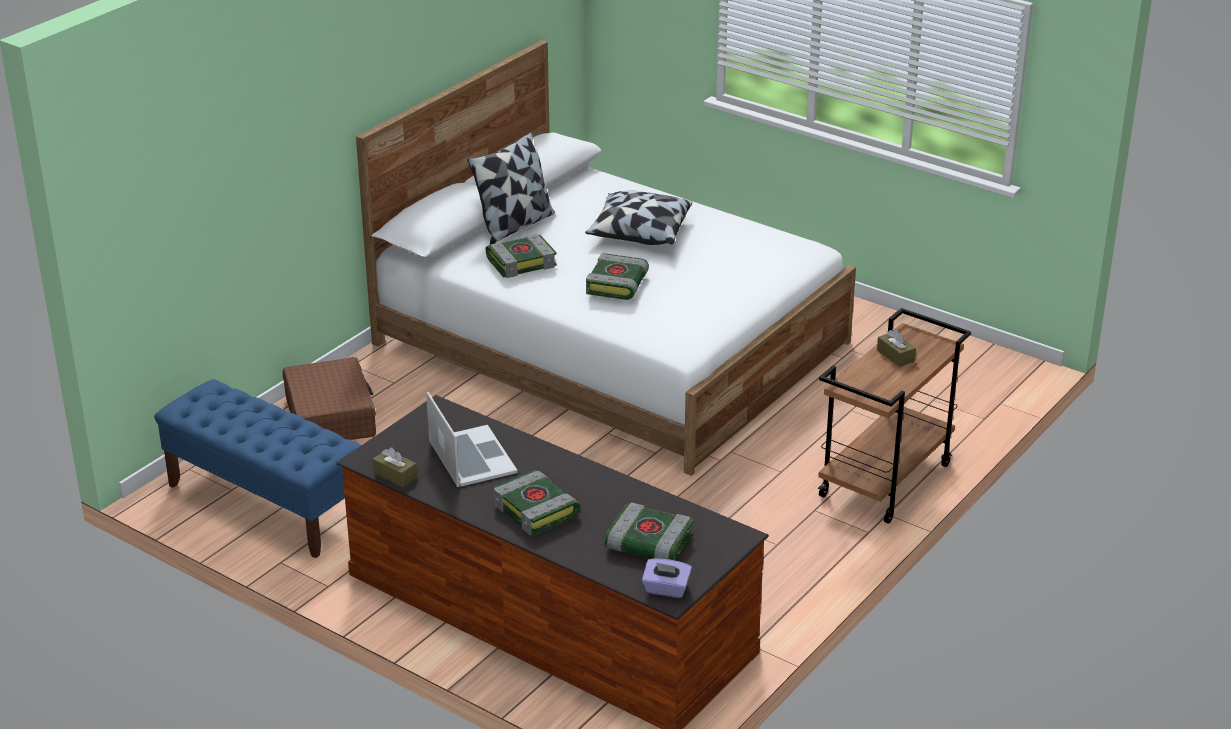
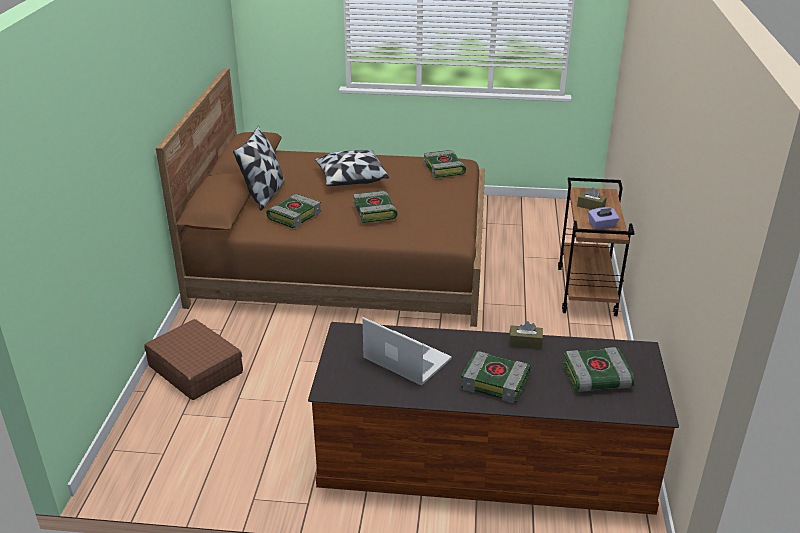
camera: 30 degrees left, 0 degrees up
(266, 503) = (201, 454): blue bench -> none
(395, 475) = (365, 393): brown tissue box -> brown tissue box (525, 342)
(610, 342) = (344, 259): white bed -> brown bed
(666, 589) = (647, 407): purple tissue box -> purple tissue box (602, 225)
(774, 252) = (444, 169): none -> book

